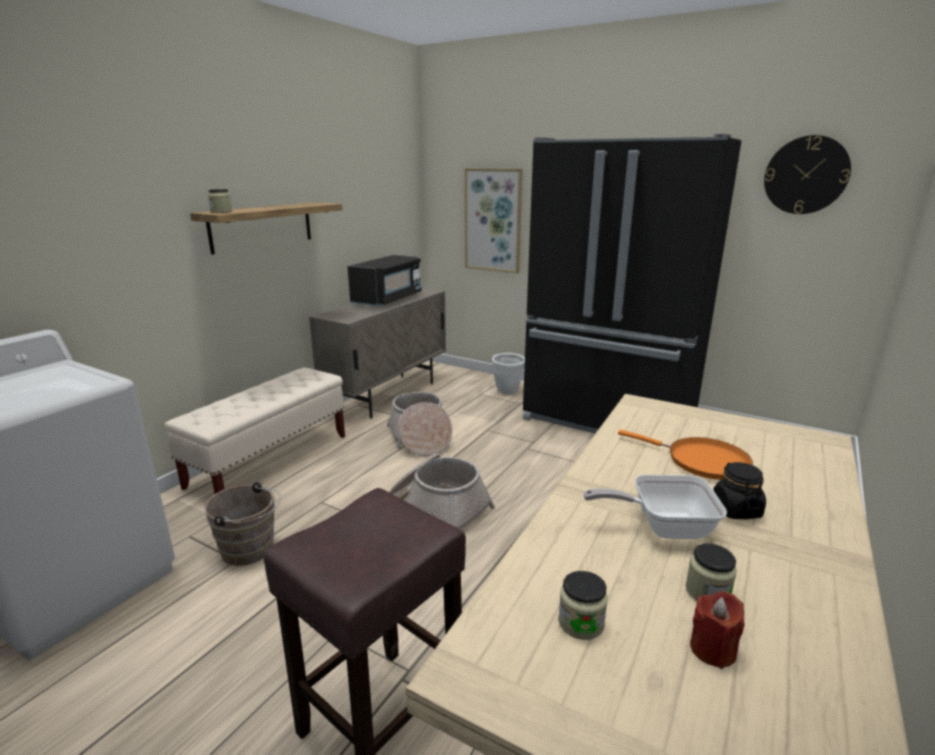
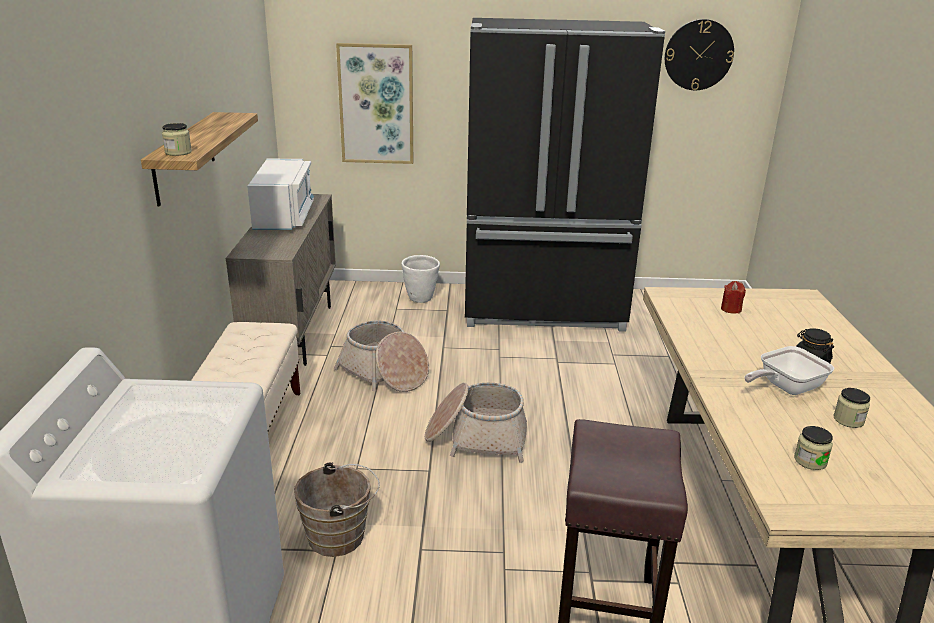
camera: 30 degrees left, 5 degrees up
(388, 299) = (284, 217): black microwave -> white microwave
(701, 461) = (756, 333): orange frying pan -> none
(712, 649) = (881, 450): red candle -> red candle (731, 309)

